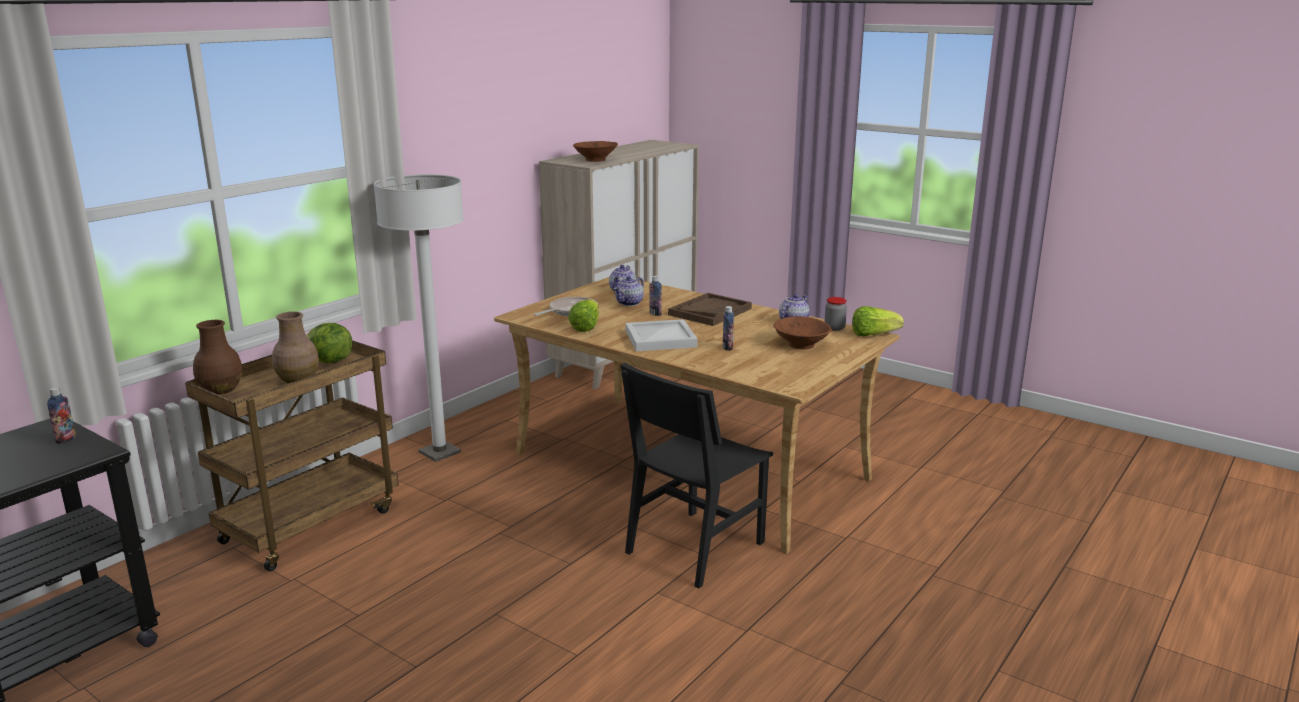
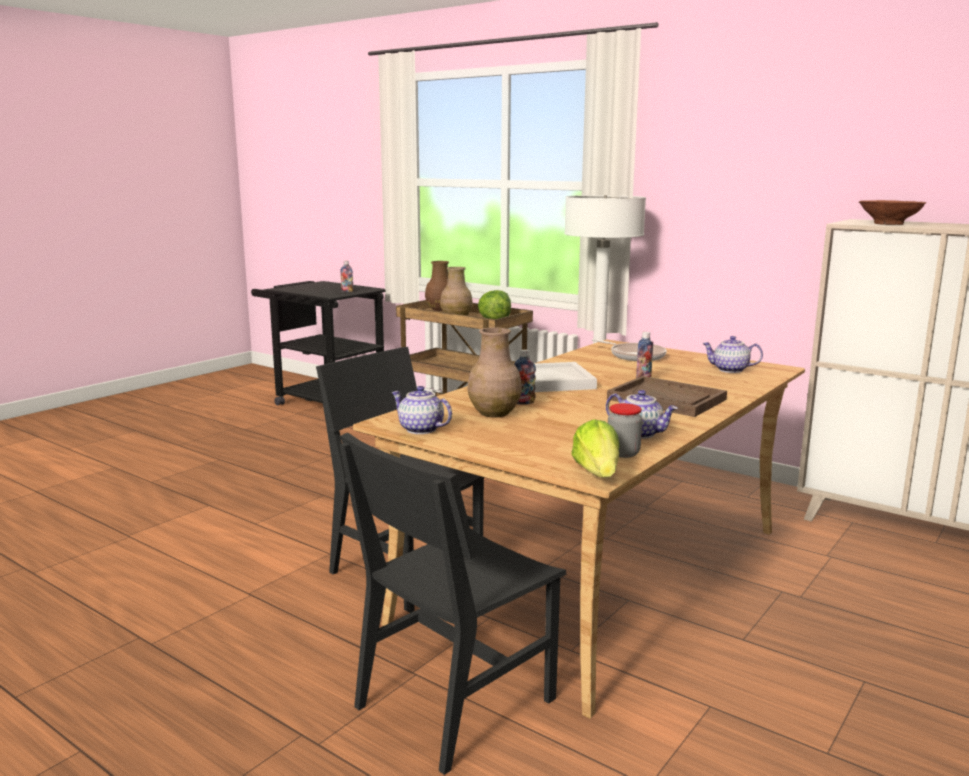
camera: 90 degrees right, 5 degrees down
(586, 327) = (583, 360): lettuce -> none
(629, 303) = (679, 372): teapot -> teapot (420, 430)
(759, 356) = (493, 413): none -> brown vase
(800, 345) = (539, 432): brown bowl -> none
(874, 521) = (455, 702): none -> black chair

